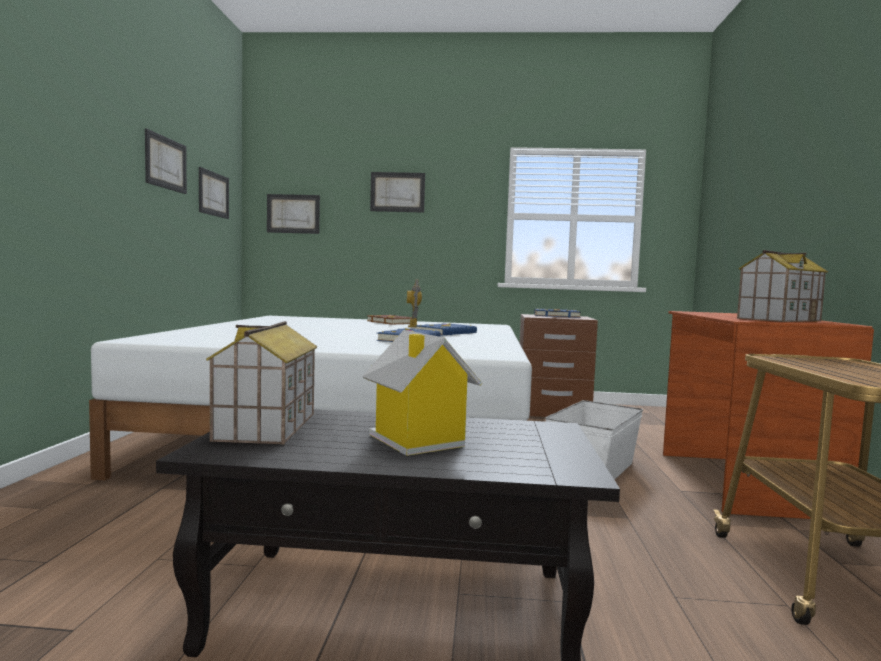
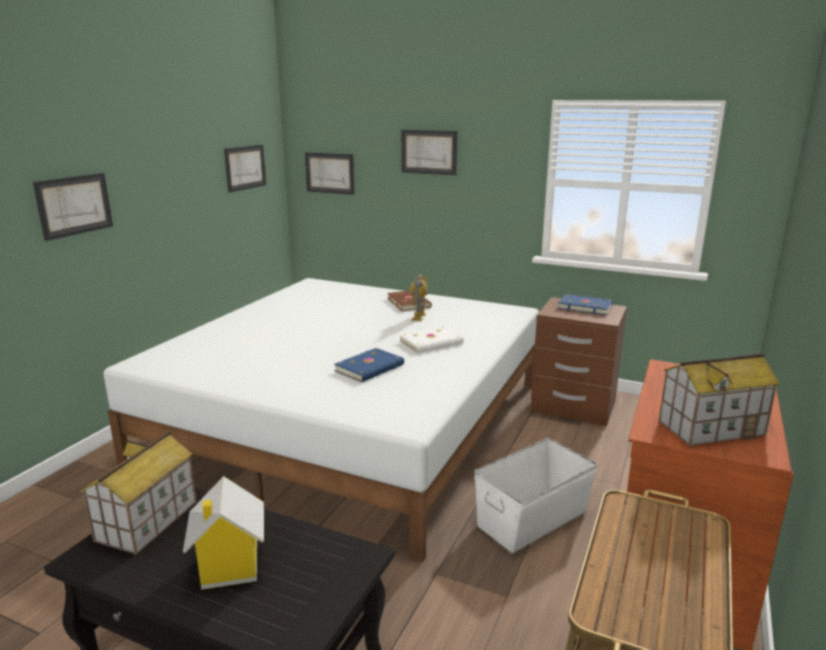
camera: 20 degrees right, 15 degrees up
(165, 163) = (183, 162): picture -> picture (74, 205)
(447, 333) = (432, 343): blue book -> white book

